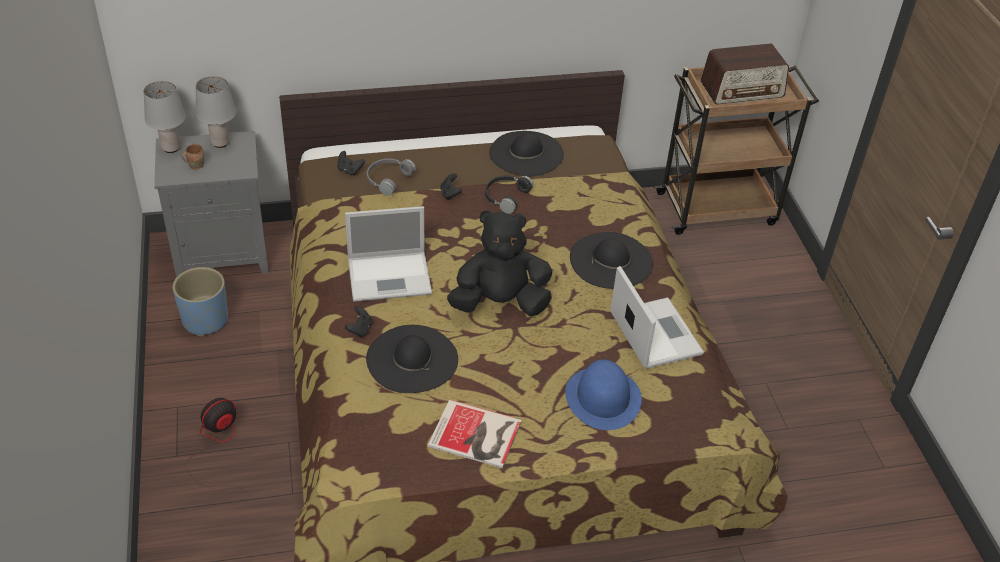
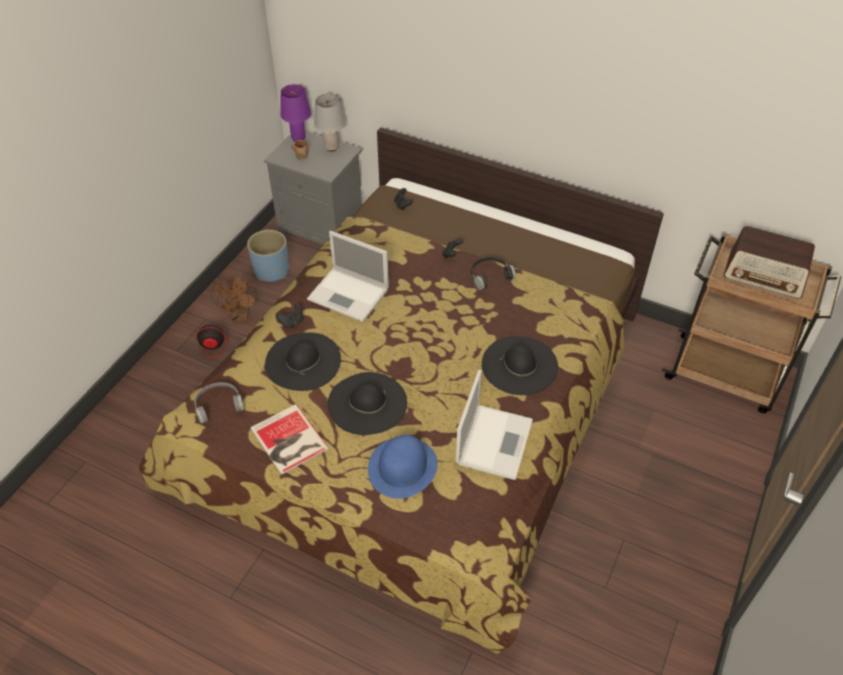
camera: 40 degrees right, 5 degrees up
(170, 148) = (298, 138): grey table lamp -> purple table lamp
(217, 382) = (241, 316): none -> brown fan
(387, 179) = (418, 223): grey headphones -> grey headphones (218, 404)
(500, 303) = (403, 354): black plush toy -> none
(526, 153) = (544, 249): black hat -> black hat (367, 403)

